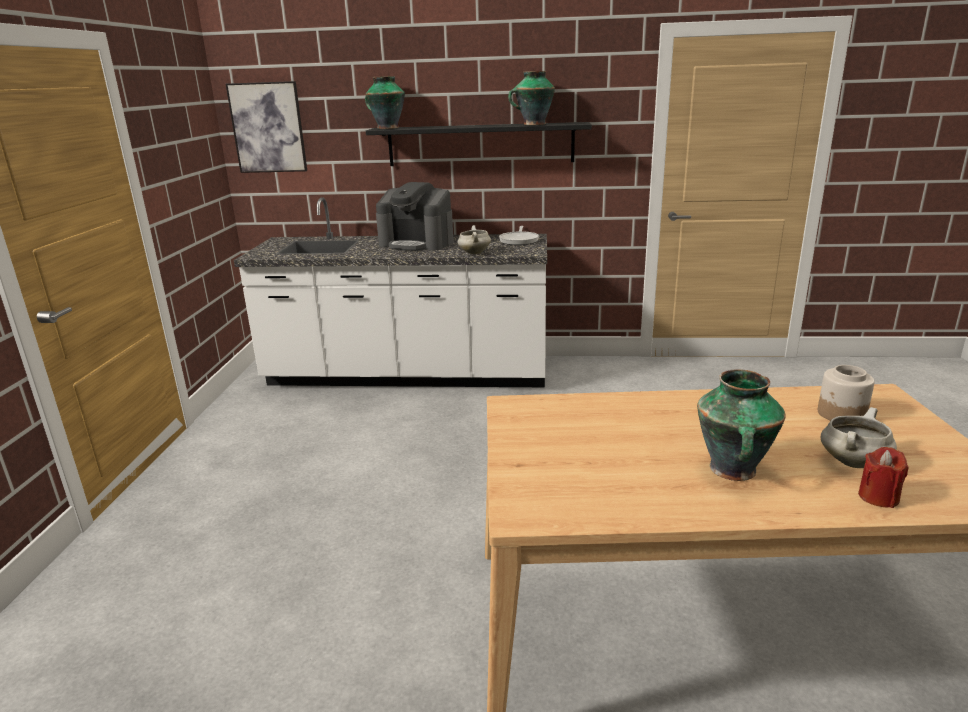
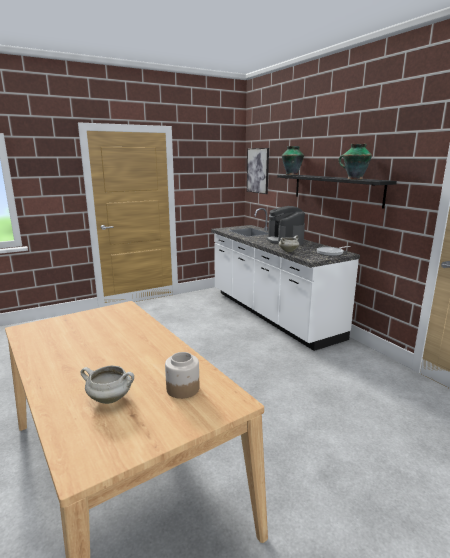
camera: 55 degrees right, 5 degrees down
(732, 470) = (81, 364): vase -> none
(878, 497) = (66, 411): red candle -> none

